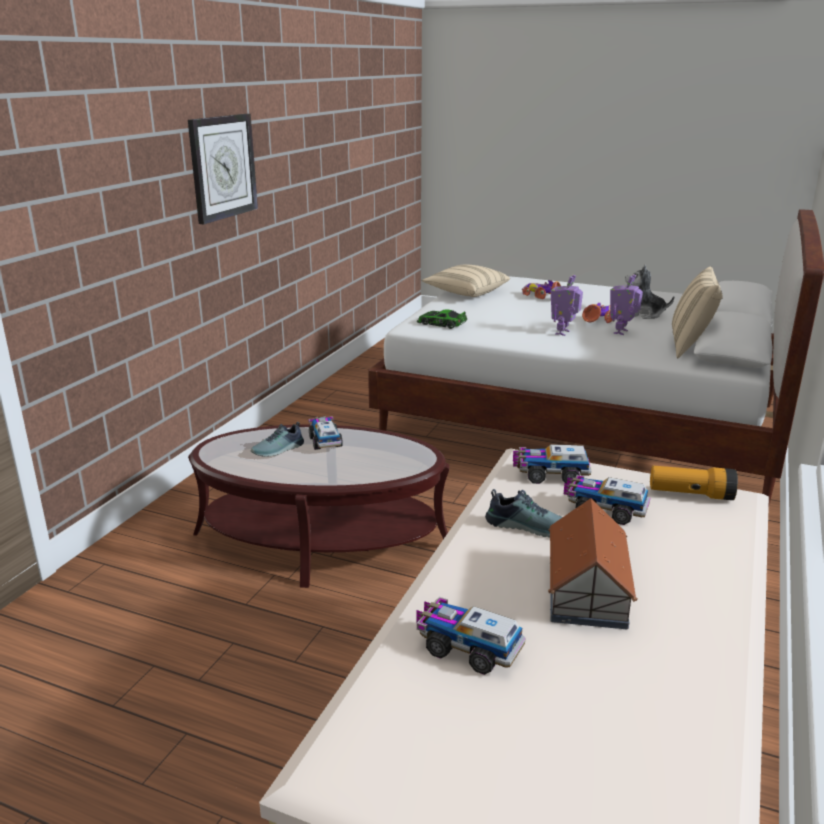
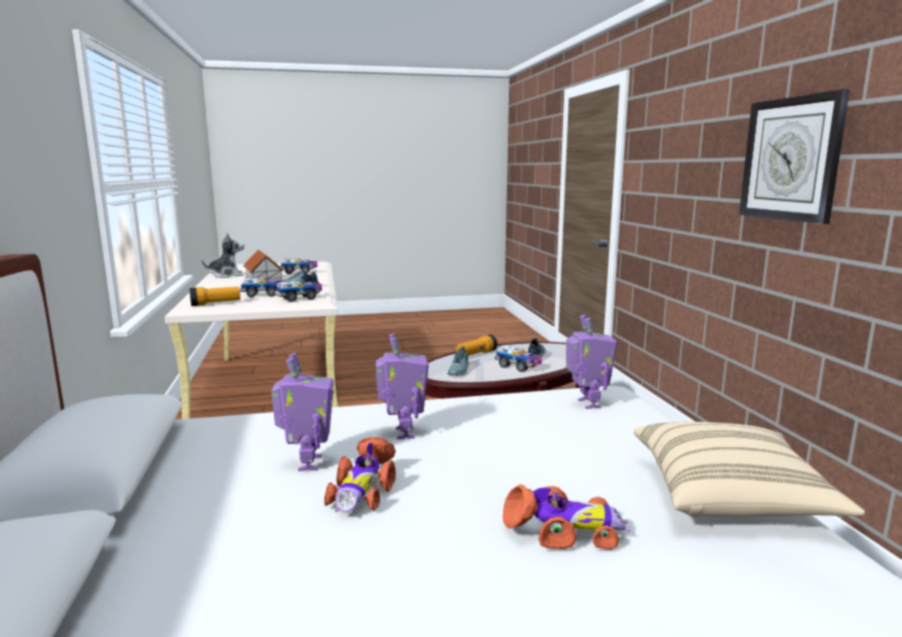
camera: 145 degrees right, 10 degrees down
(330, 473) = (476, 354): none -> flashlight
(389, 454) = (460, 370): none -> shoe
(441, 323) = (587, 404): toy car -> toy robot
(644, 314) = (275, 546): plush toy -> plush toy (226, 275)
(690, 346) = (176, 459): beige pillow -> none

